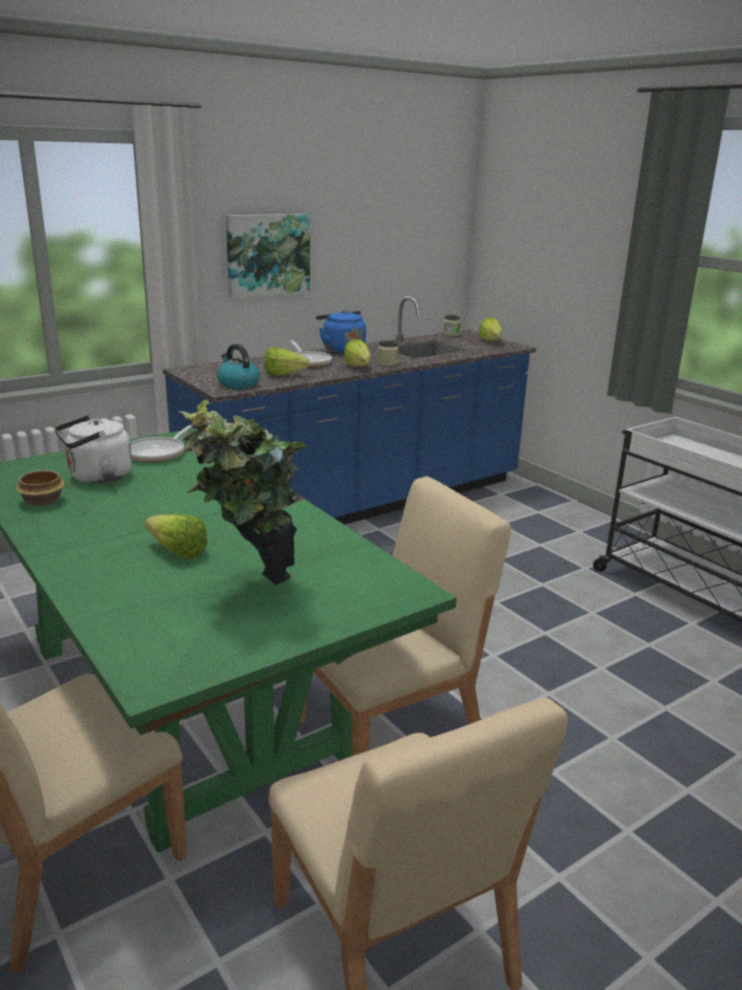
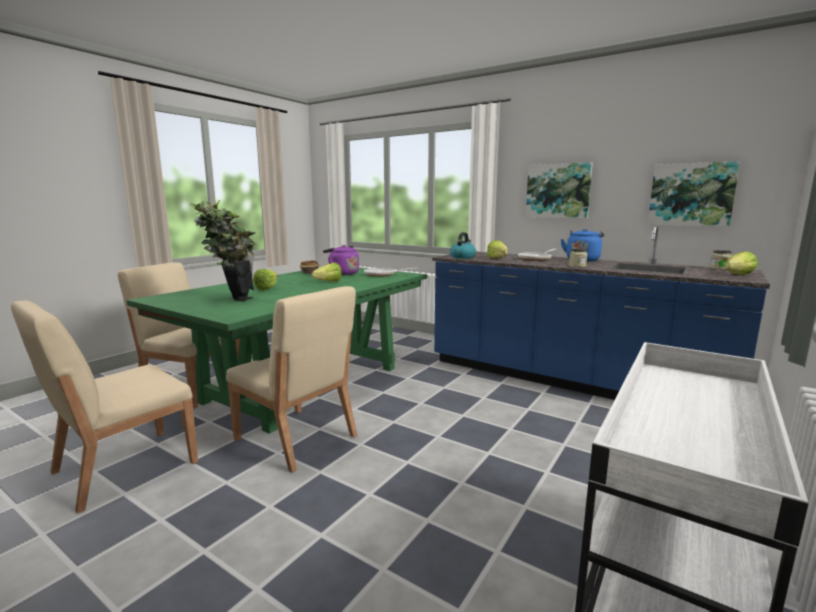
camera: 70 degrees right, 10 degrees down
(96, 477) = (342, 273): white kettle -> purple kettle
(359, 368) = (548, 264): lettuce -> lettuce (326, 282)
(401, 254) = (691, 194): none -> picture

